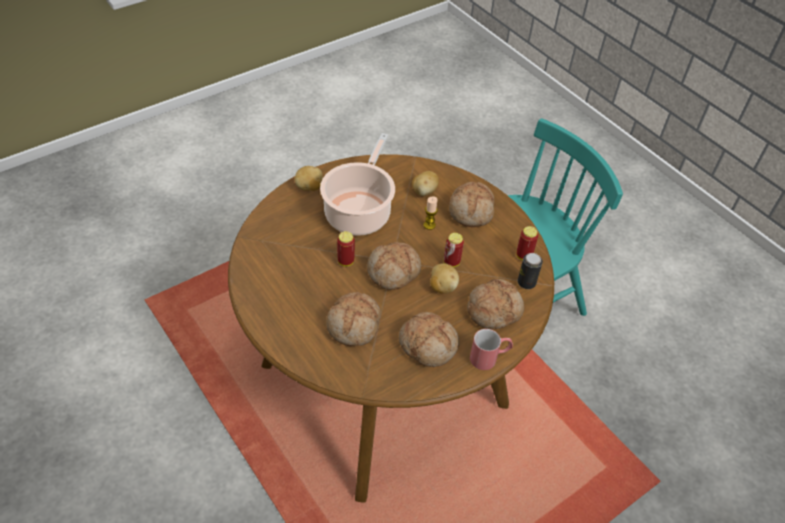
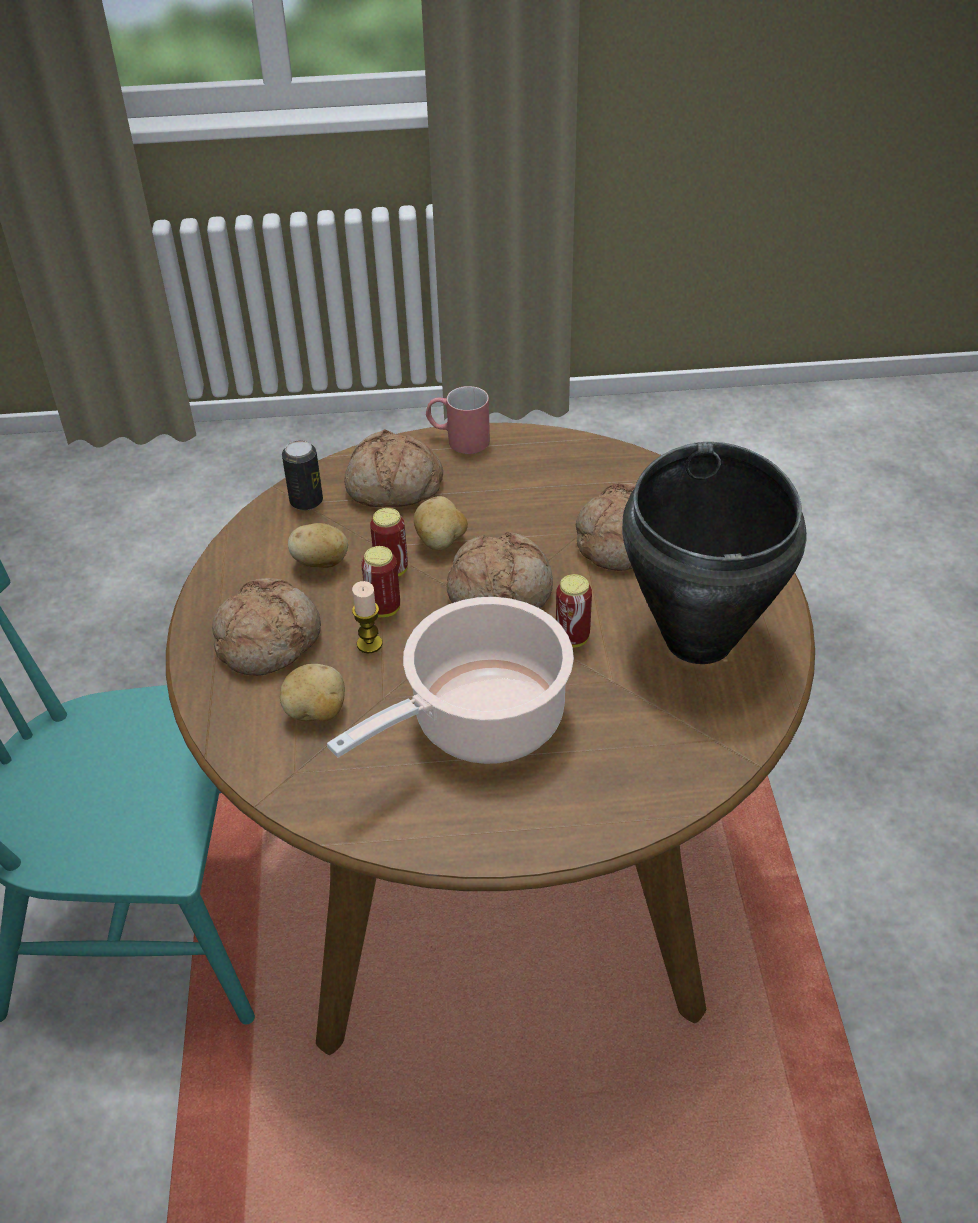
camera: 145 degrees left, 5 degrees down
(288, 283) = (700, 639): none -> black cooking pot
(309, 187) = (547, 822): potato -> potato (321, 563)
(429, 345) = (529, 480): bread -> none
(524, 255) = (265, 537): can -> can (383, 609)

